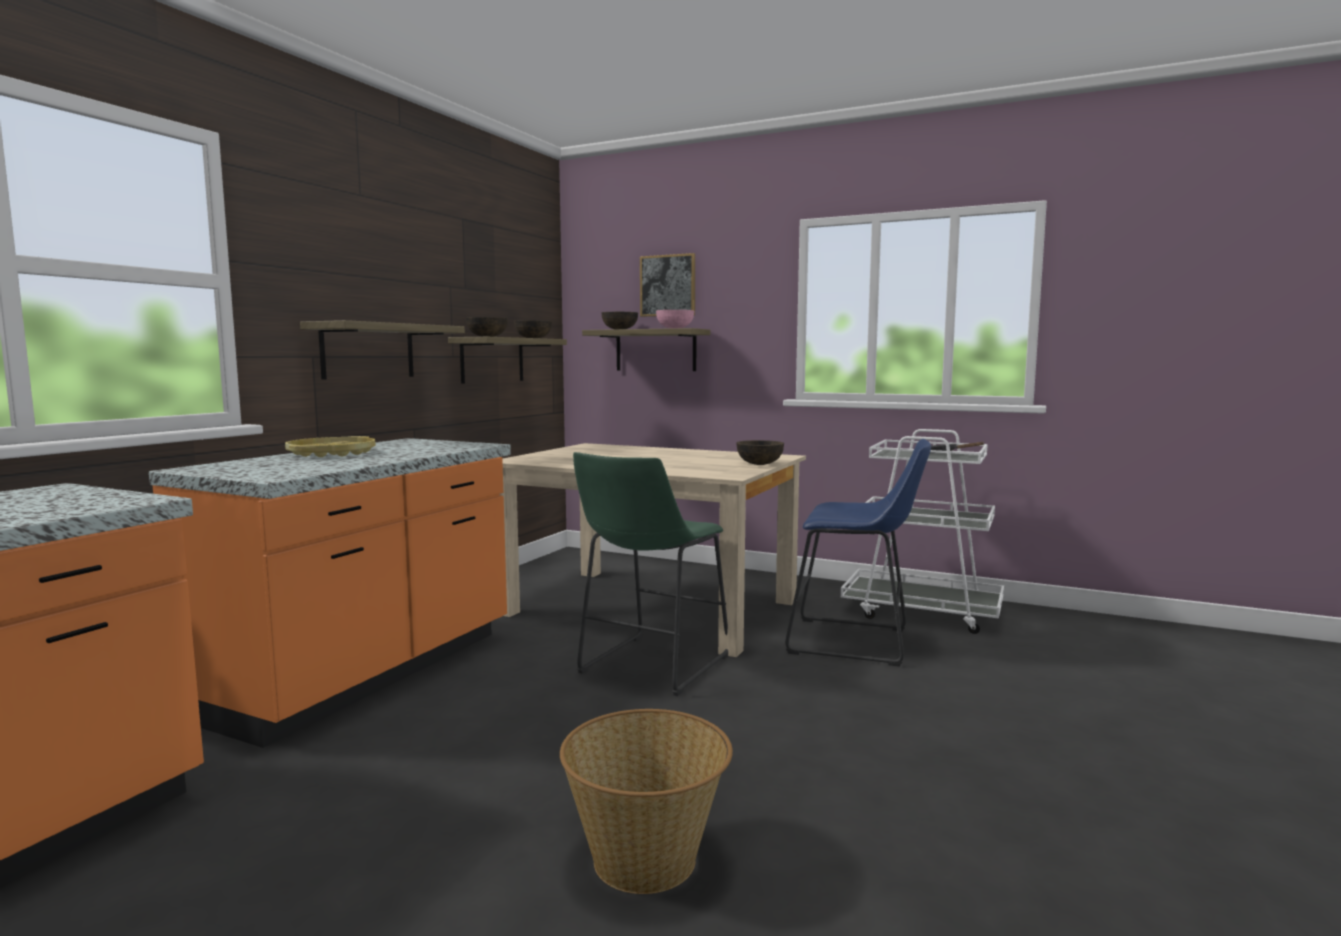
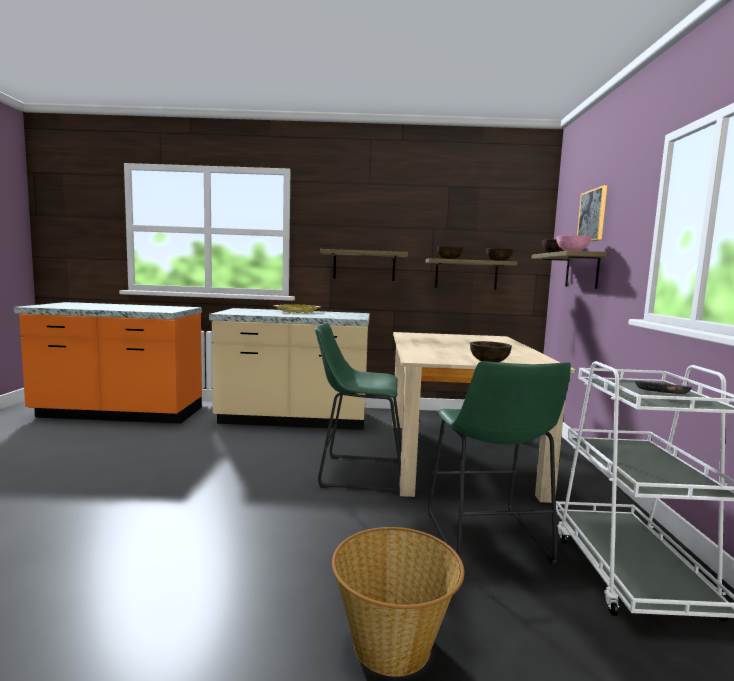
camera: 65 degrees right, 0 degrees up
(366, 674) = (293, 420): orange counter -> beige counter
(647, 859) = (133, 510): basket -> basket (393, 645)
(856, 642) = (488, 541): blue stool -> green stool

